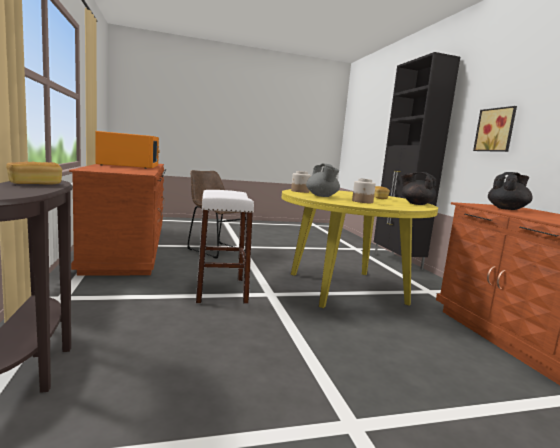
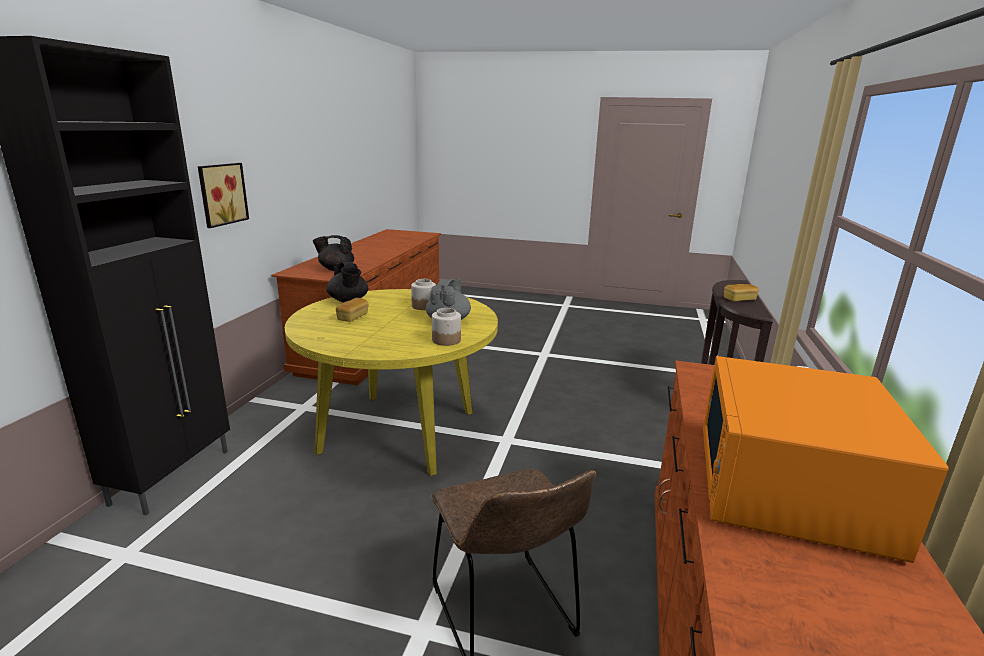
camera: 150 degrees left, 10 degrees up
(221, 290) = (563, 457): white stool -> none

